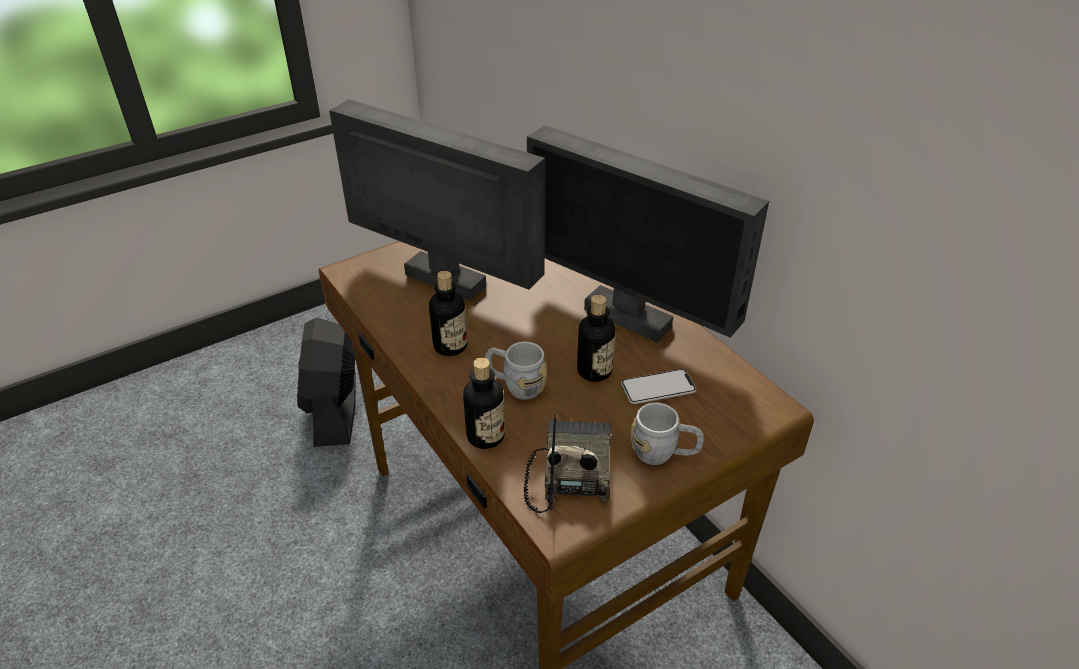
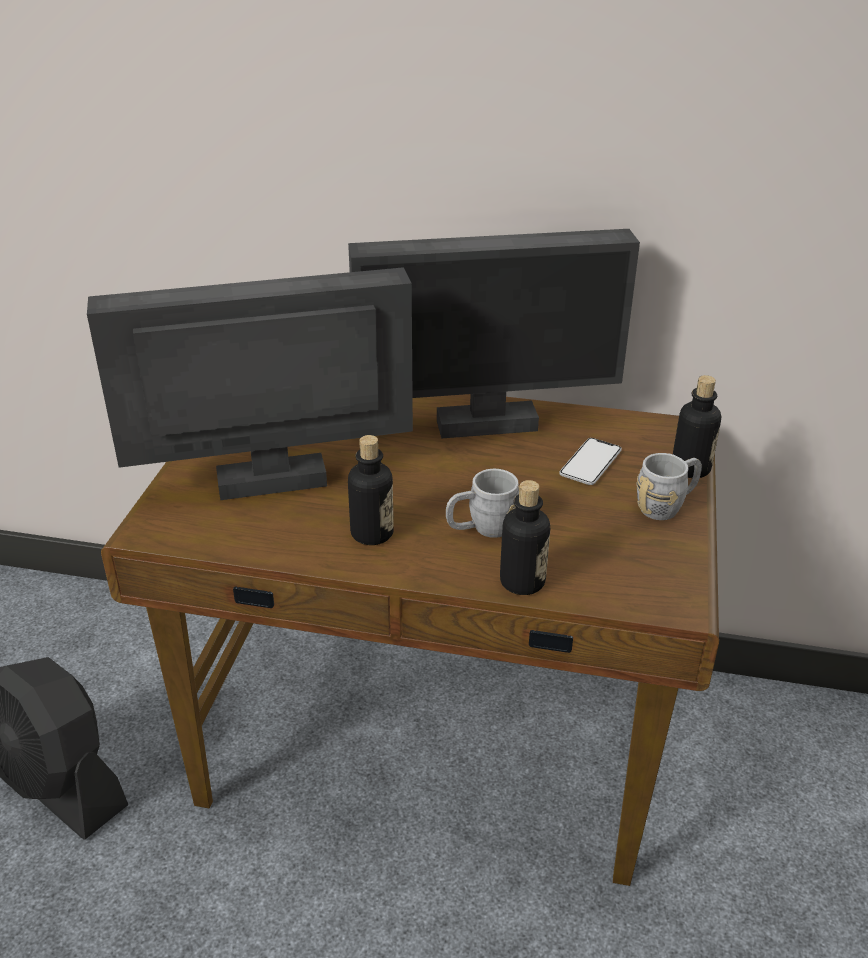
camera: 45 degrees left, 5 degrees down
(569, 473) = (627, 563): radio -> none
(594, 371) = (525, 479): bottle -> bottle (690, 468)

